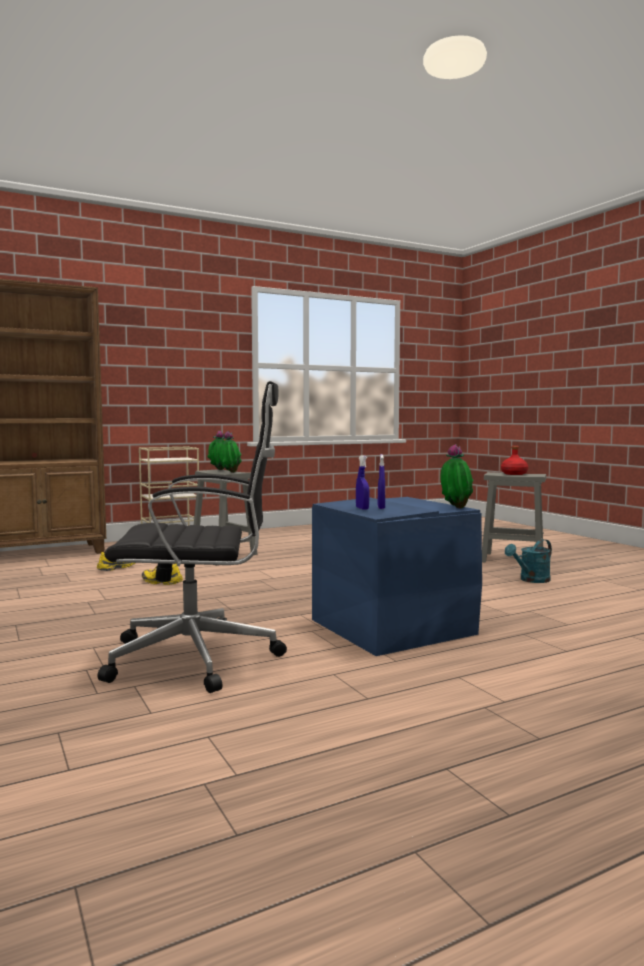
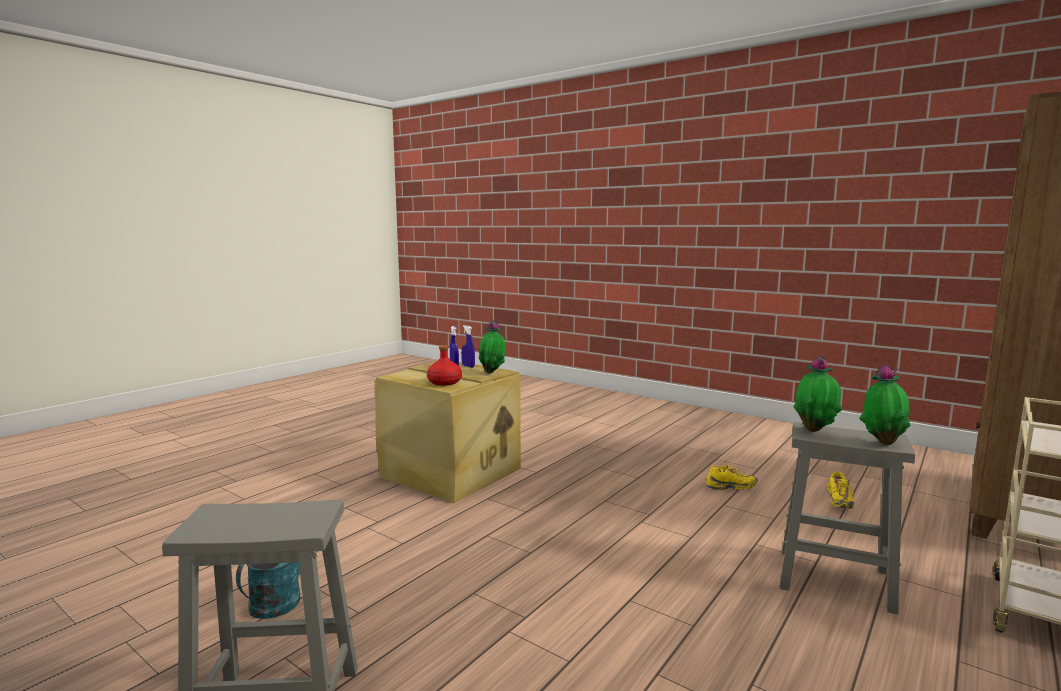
camera: 155 degrees right, 5 degrees up
(199, 658) = (551, 431): black office chair -> none
(393, 626) = (451, 473): blue storage box -> beige storage box
(455, 508) = (396, 376): potted plant -> potted plant (492, 372)
(514, 474) = (259, 522): red bottle -> red bottle (444, 382)

